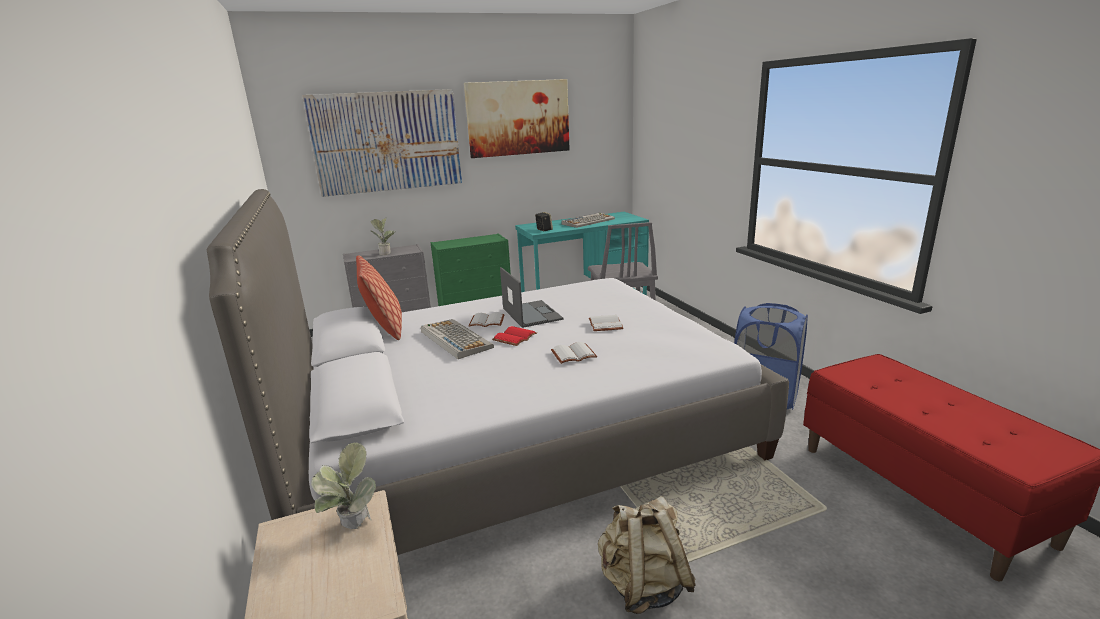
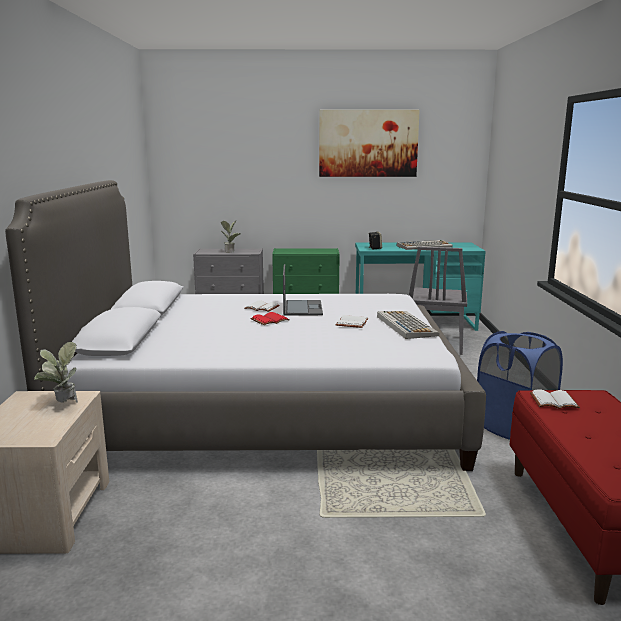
camera: 20 degrees right, 5 degrees down
(385, 329) = (183, 302): pillow -> none
(387, 142) = (247, 157): picture -> none
(455, 339) = (224, 315): keyboard -> keyboard (405, 325)
(573, 355) = (299, 337): white book -> white book (553, 402)
(643, 586) = (276, 521): beige backpack -> none

